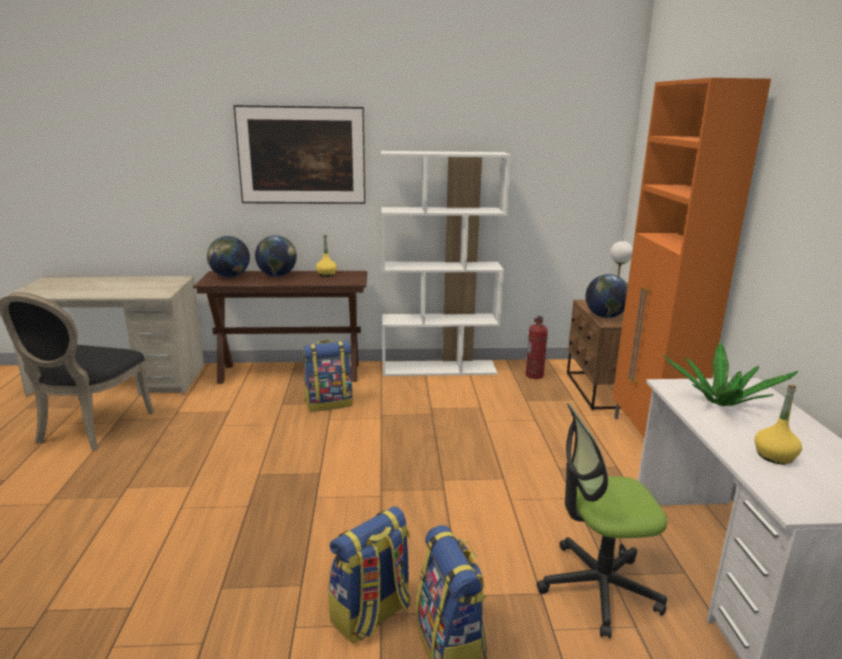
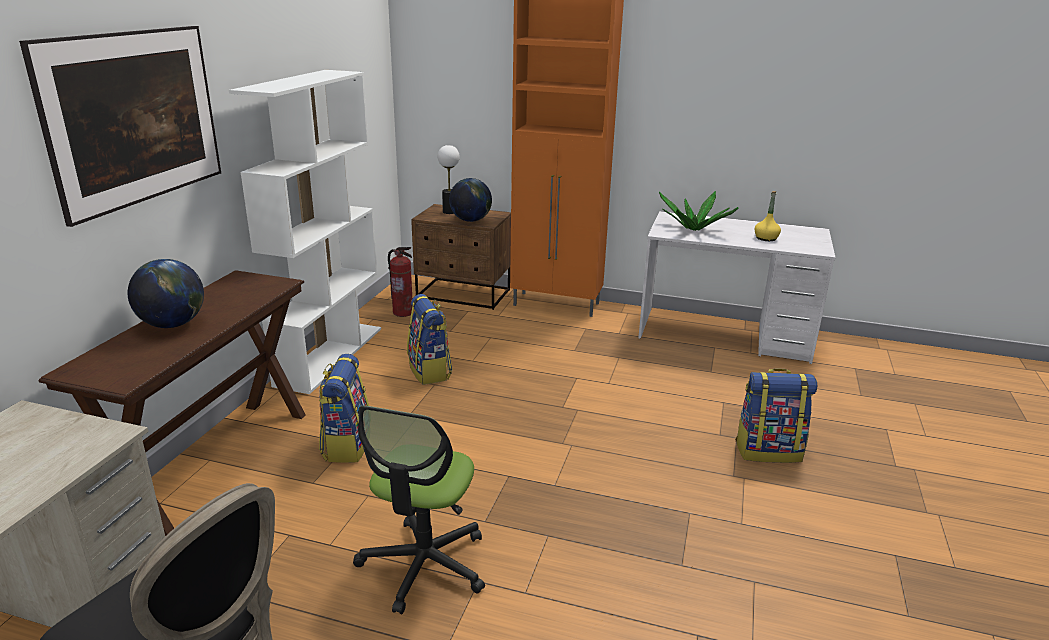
camera: 70 degrees left, 5 degrees up
(230, 277) = (118, 360): globe -> none
(326, 274) = (218, 293): yellow bottle -> none
(371, 615) = (734, 480): backpack -> backpack (430, 371)
(598, 587) = (722, 380): office chair -> office chair (424, 565)

